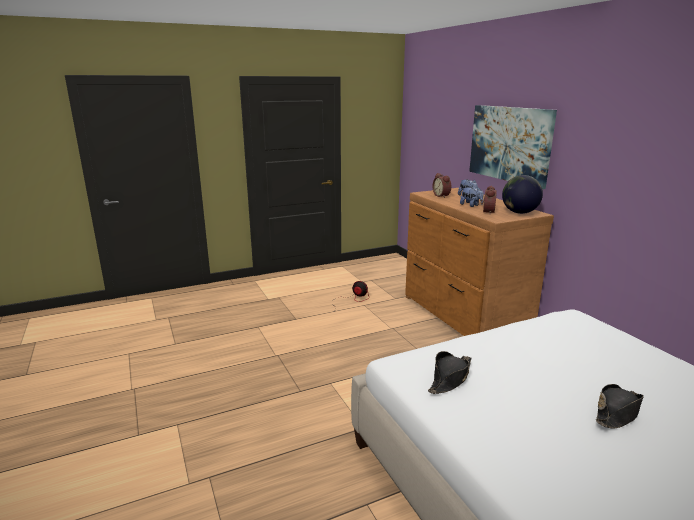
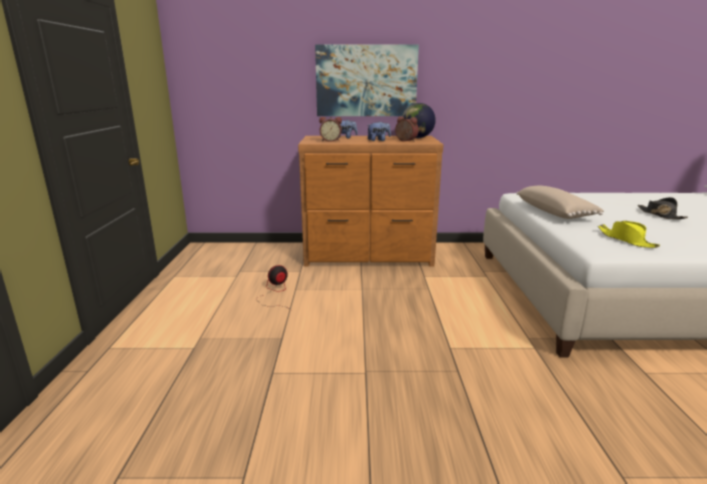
camera: 65 degrees left, 0 degrees up
(450, 379) = (626, 240): black hat -> yellow hat
(515, 338) = (555, 212): none -> beige pillow

